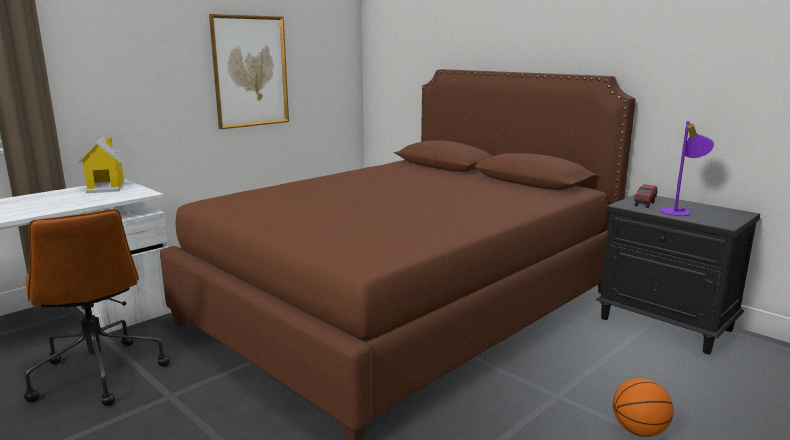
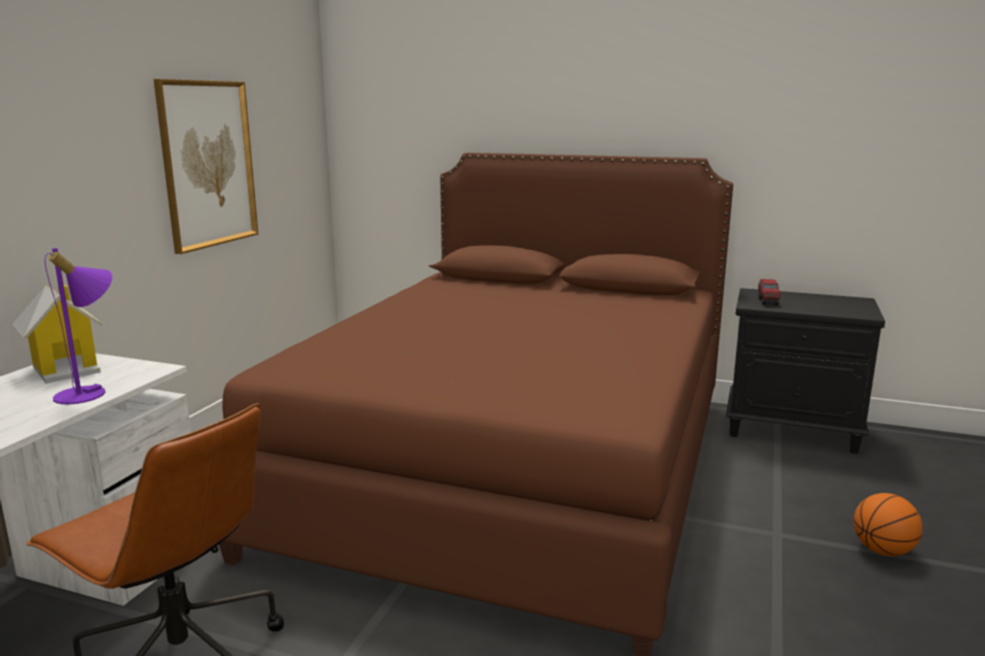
camera: 25 degrees left, 0 degrees up
(680, 211) = (810, 305): purple table lamp -> purple table lamp (90, 393)

